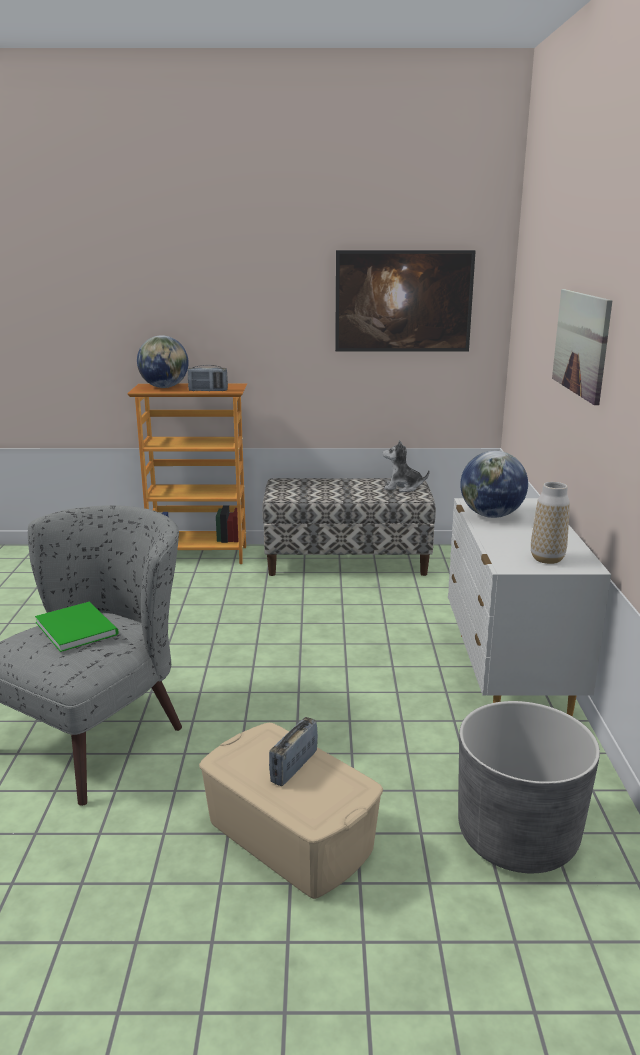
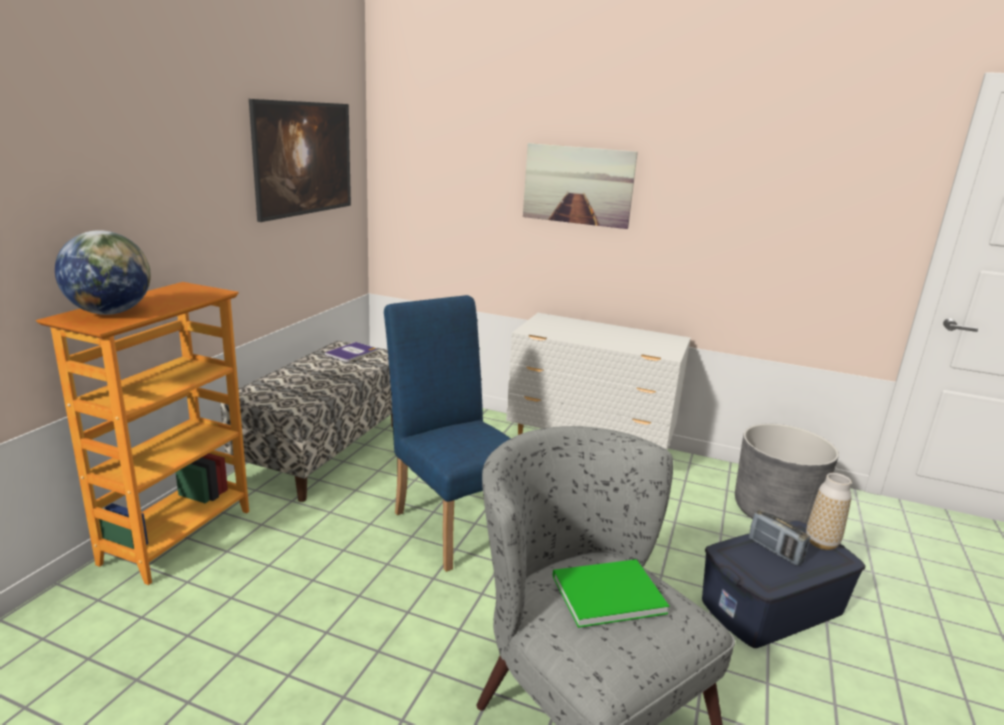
camera: 70 degrees left, 0 degrees up
(208, 391) = (190, 300): radio -> none
(289, 836) = (773, 607): beige storage box -> blue storage box
(294, 634) = (453, 521): none -> blue chair
(402, 487) = (351, 353): plush toy -> book
(491, 515) = (563, 333): globe -> none
(547, 559) = (659, 343): vase -> vase (821, 543)

